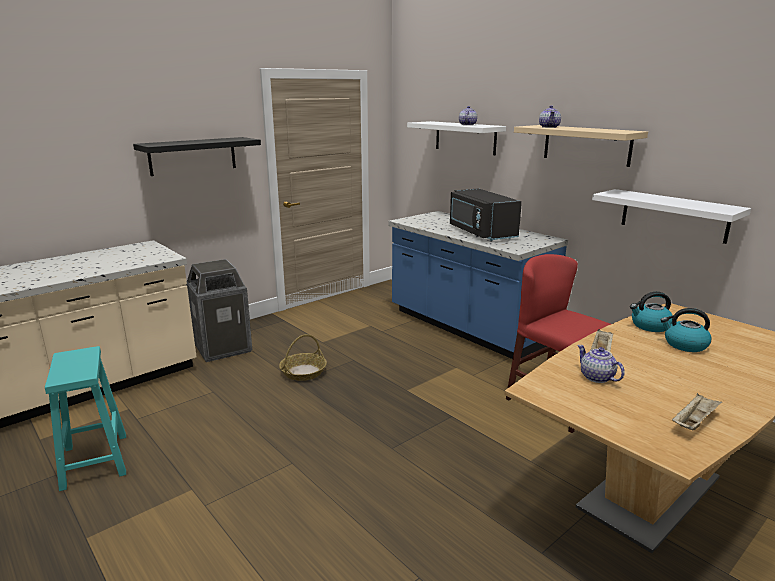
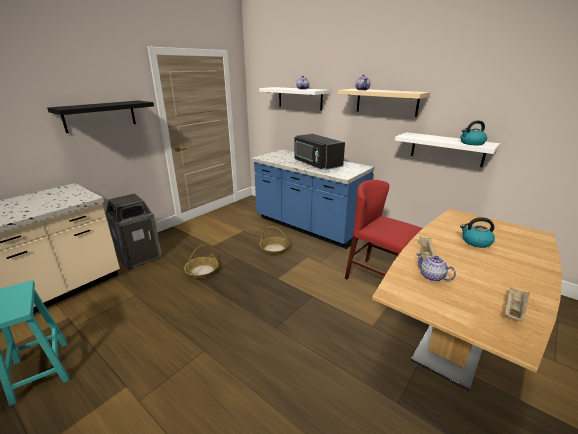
camera: 10 degrees left, 5 degrees up
(410, 353) = (274, 249): none -> basket
(650, 326) = (447, 228): kettle -> kettle (471, 143)

